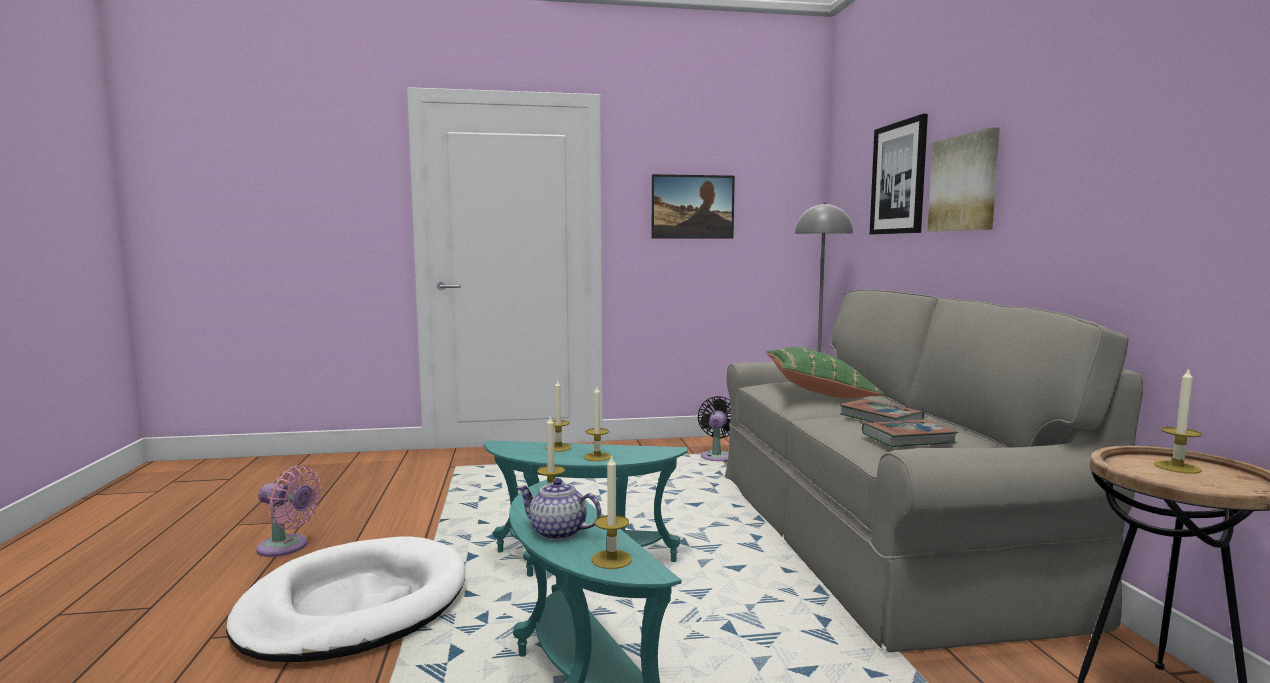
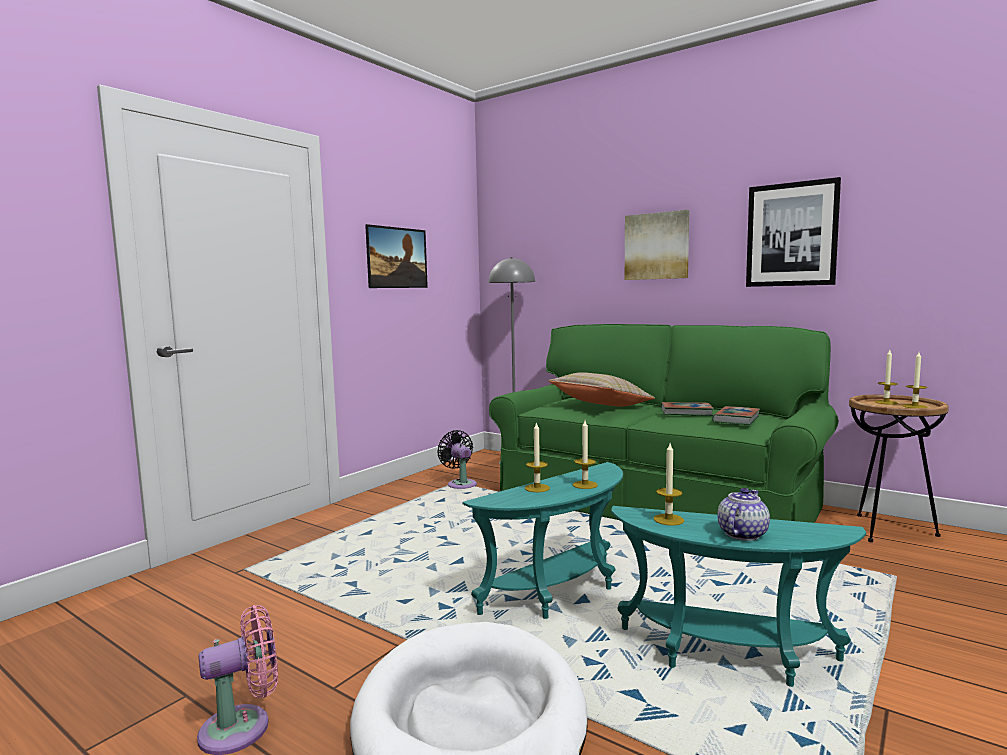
camera: 45 degrees left, 0 degrees up
(557, 532) = (741, 534): teapot -> teapot turned 150 degrees clockwise
(612, 559) = (813, 533): candle -> candle (914, 406)
(819, 393) = (601, 406): green pillow -> beige pillow
(872, 534) = (653, 501): grey sofa -> green sofa
(899, 178) = (580, 240): picture -> picture (791, 234)

